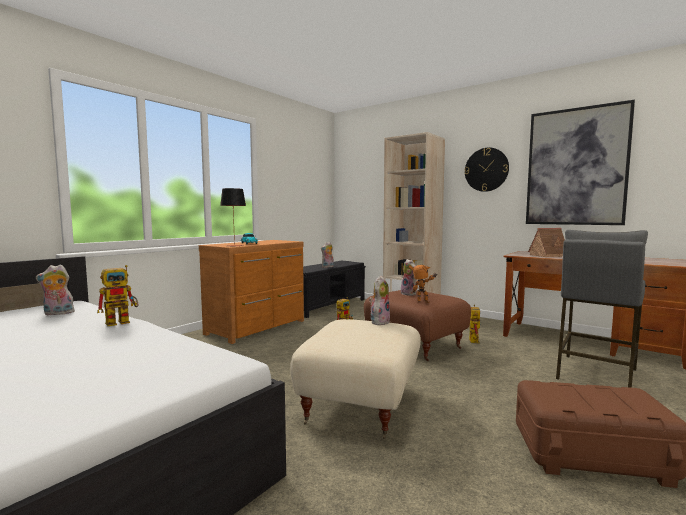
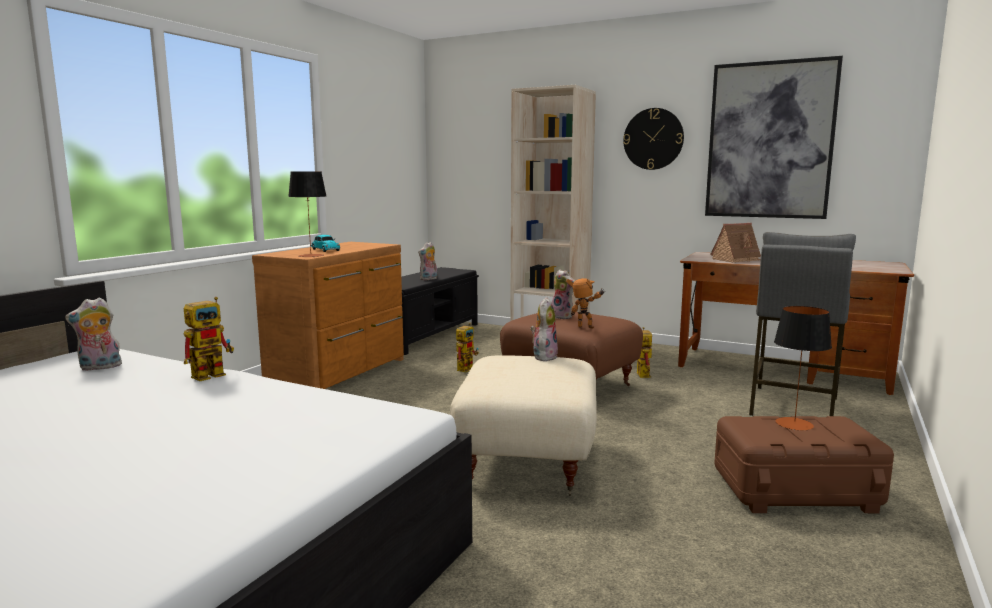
camera: 10 degrees left, 5 degrees up
(588, 392) = (794, 424): none -> table lamp

